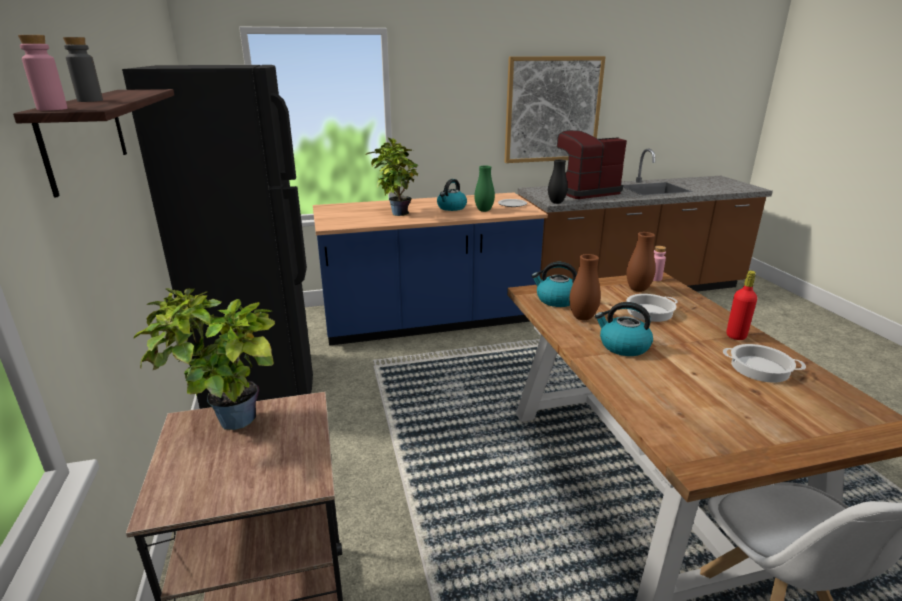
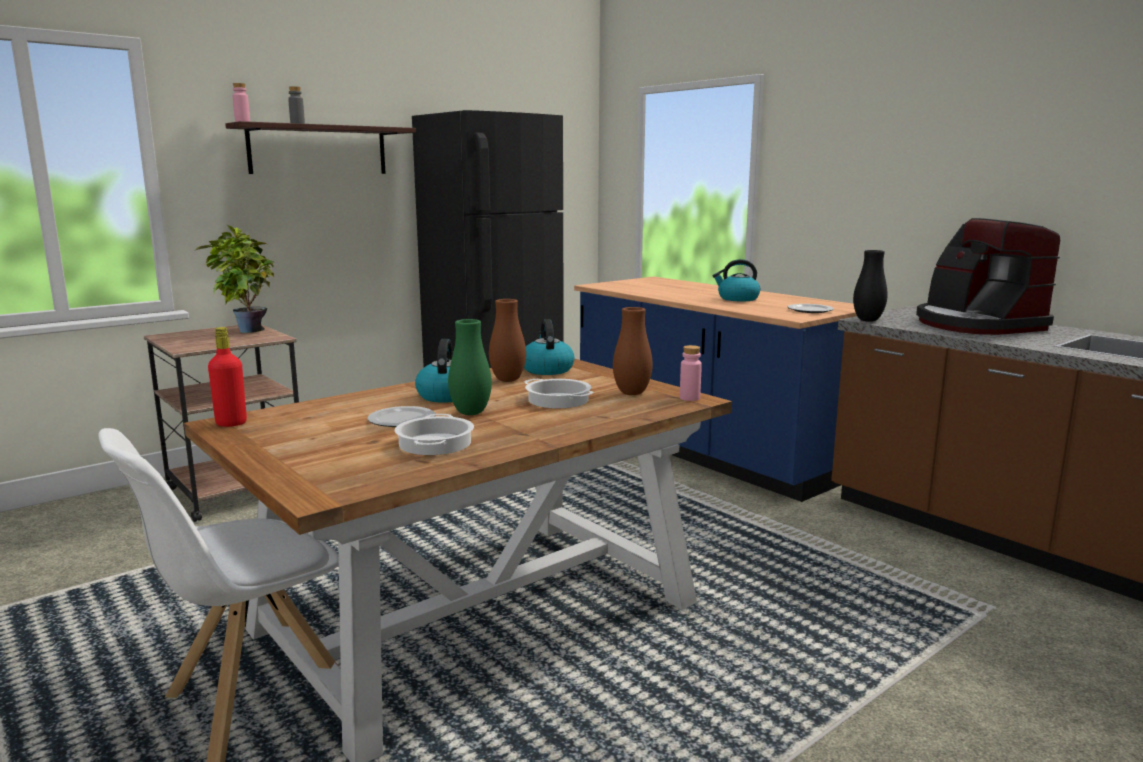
camera: 65 degrees right, 10 degrees down
(396, 213) = (674, 291): potted plant -> none
(484, 210) = (753, 306): green vase -> green vase (470, 413)
(553, 110) = (986, 183): picture -> none
(584, 191) = (976, 325): coffee machine -> coffee machine turned 150 degrees counterclockwise
(694, 373) = (401, 419): none -> plate
(736, 336) = (526, 434): red bottle -> red bottle (231, 423)

